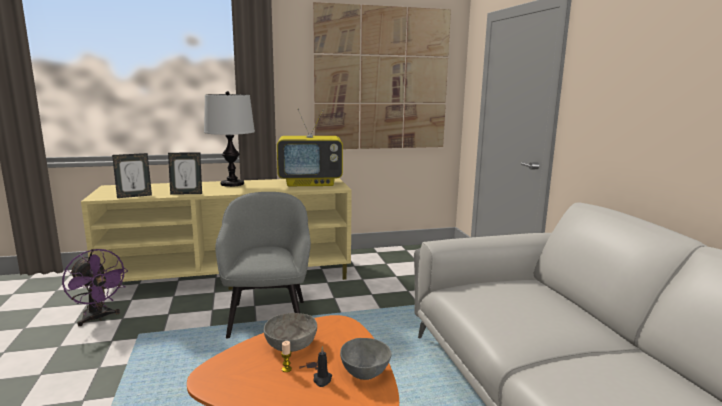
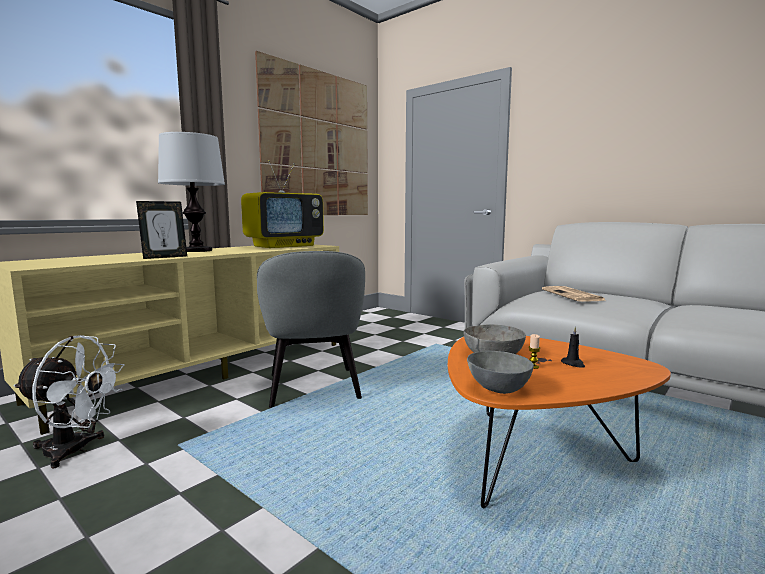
camera: 35 degrees left, 5 degrees down
(98, 318) = (75, 450): purple fan -> white fan
(134, 196) = (92, 263): picture frame -> none
(268, 317) = (313, 387): grey armchair -> grey armchair turned 150 degrees counterclockwise
(365, 372) = (584, 352): grey bowl -> grey bowl (498, 388)
(505, 300) = (573, 295): none -> newspaper

